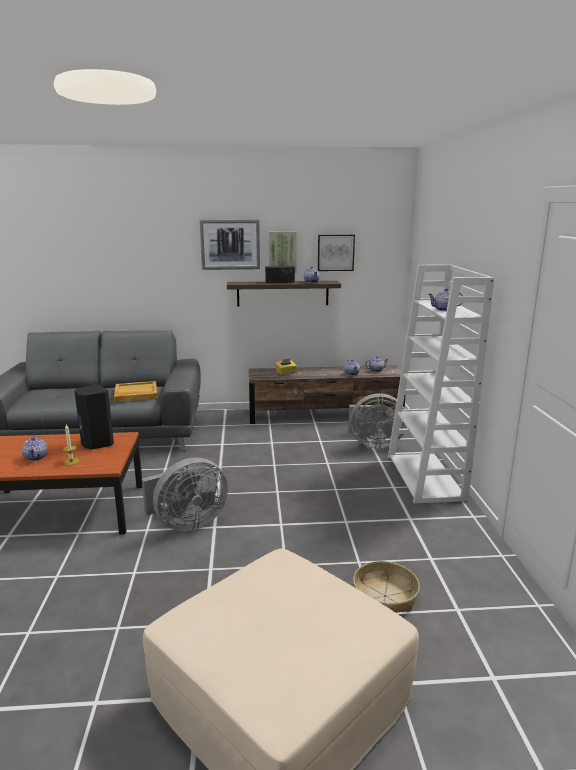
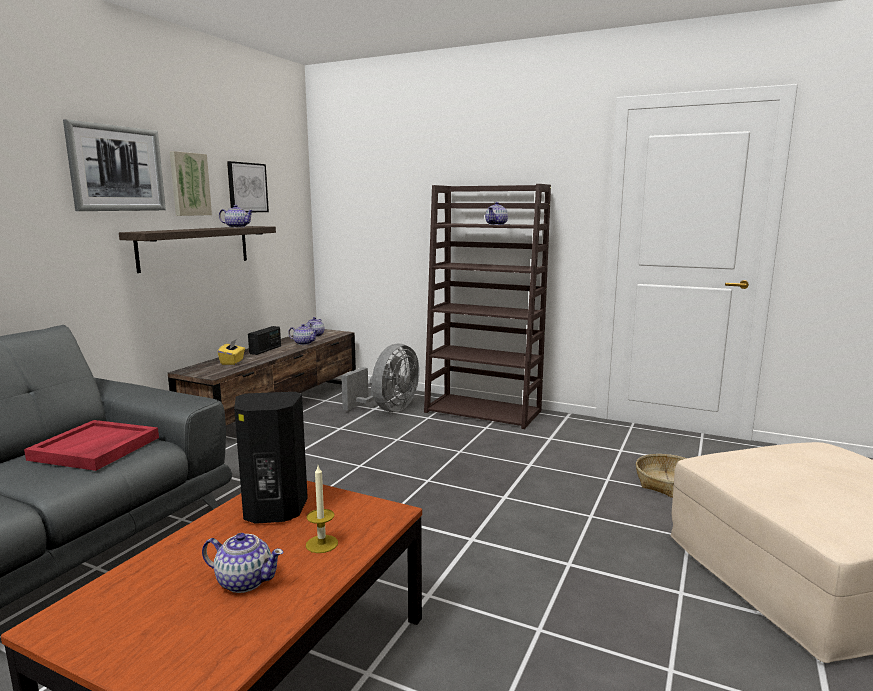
camera: 60 degrees left, 5 degrees down
(135, 394) = (95, 449): beige tray -> red tray
(186, 523) = (443, 557): grey fan -> none
(280, 282) = (200, 229): radio -> radio (265, 350)
(426, 477) = (484, 411): white bookcase -> brown bookcase

